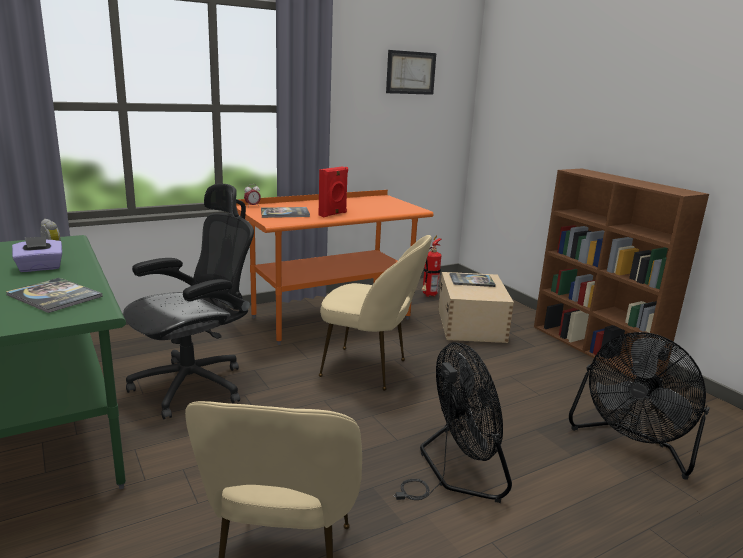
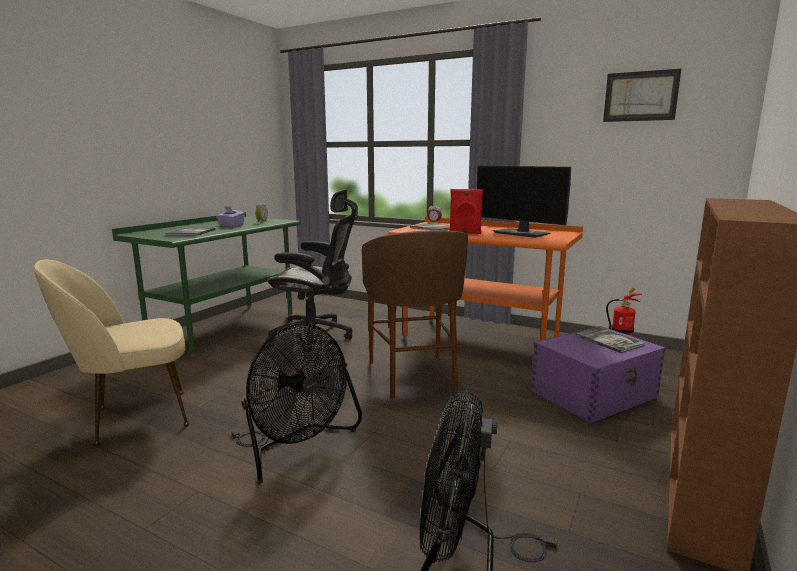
camera: 60 degrees right, 5 degrees down
(367, 205) = (522, 233): none -> monitor
(370, 370) = (414, 376): beige chair -> brown stool
(471, 324) = (595, 393): beige storage box -> purple storage box

